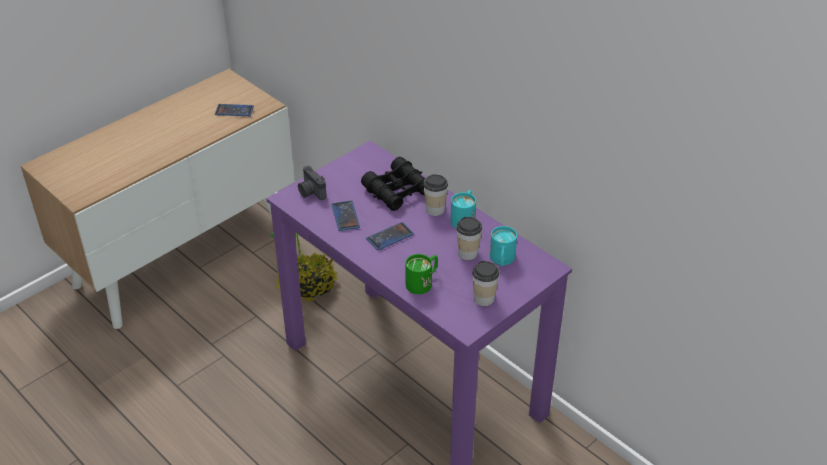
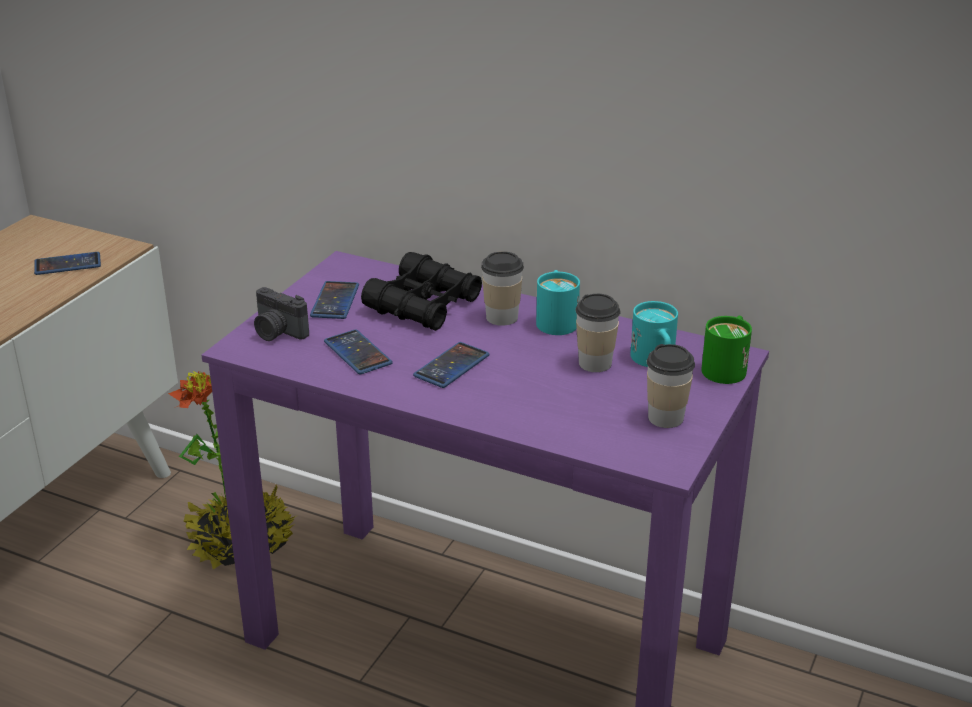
camera: 20 degrees left, 10 degrees down
(351, 177) = (335, 301): none -> phone
(423, 282) = (549, 416): green mug -> green mug (727, 367)

